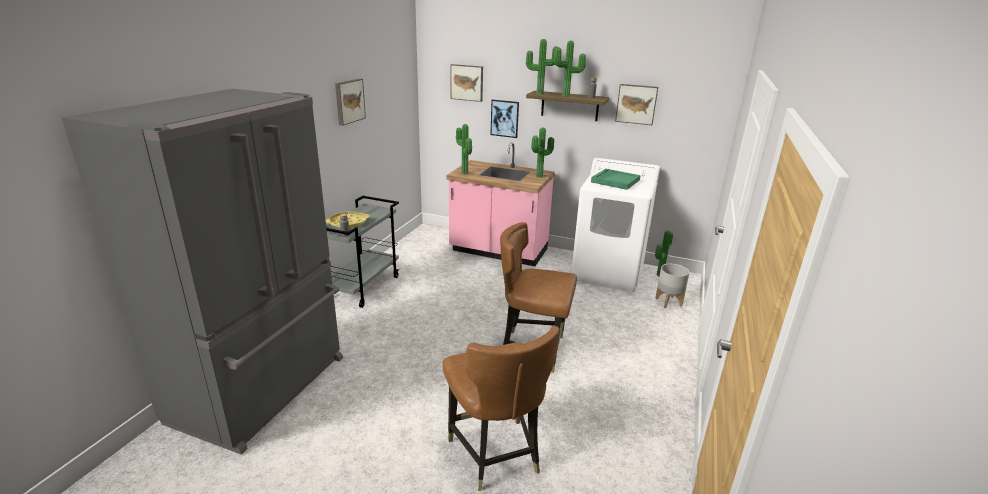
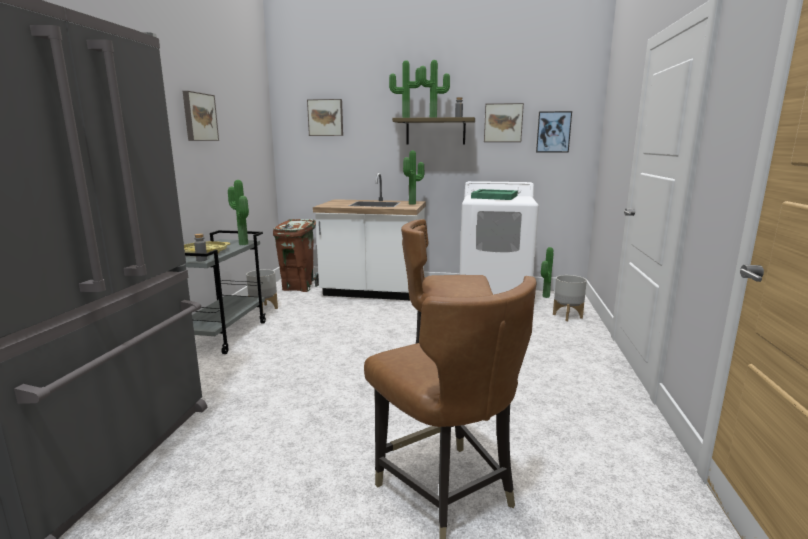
camera: 10 degrees left, 10 degrees down
(399, 261) = (264, 309): none -> grey planter
(434, 238) = (299, 287): none -> brown trash can
(463, 173) = (331, 205): potted plant -> potted plant (242, 244)
(498, 251) = (373, 292): pink counter -> white counter
(504, 118) = (368, 151): picture -> picture (553, 132)

